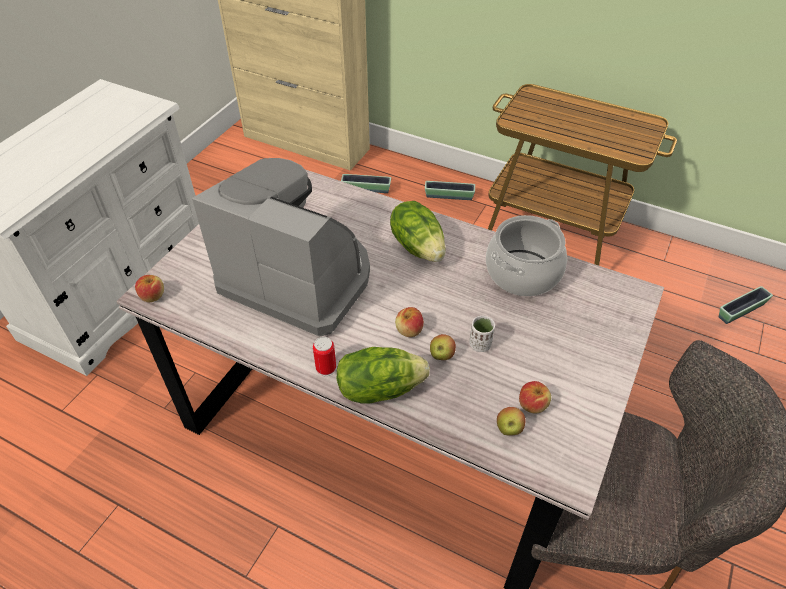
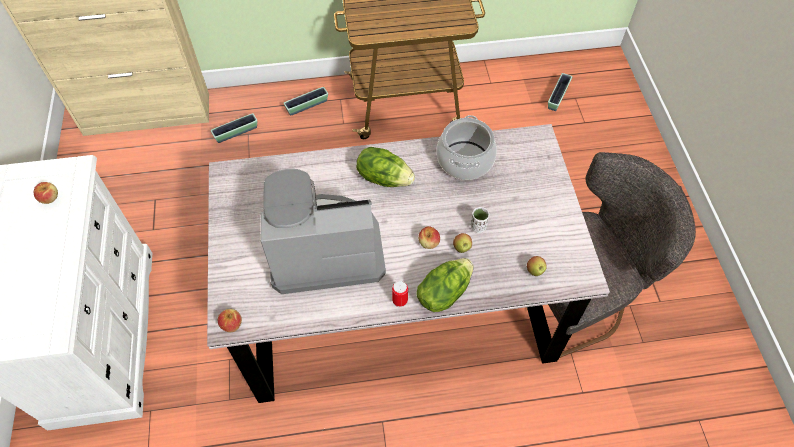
camera: 35 degrees left, 10 degrees up
(532, 404) = (536, 247): apple -> apple (50, 198)

